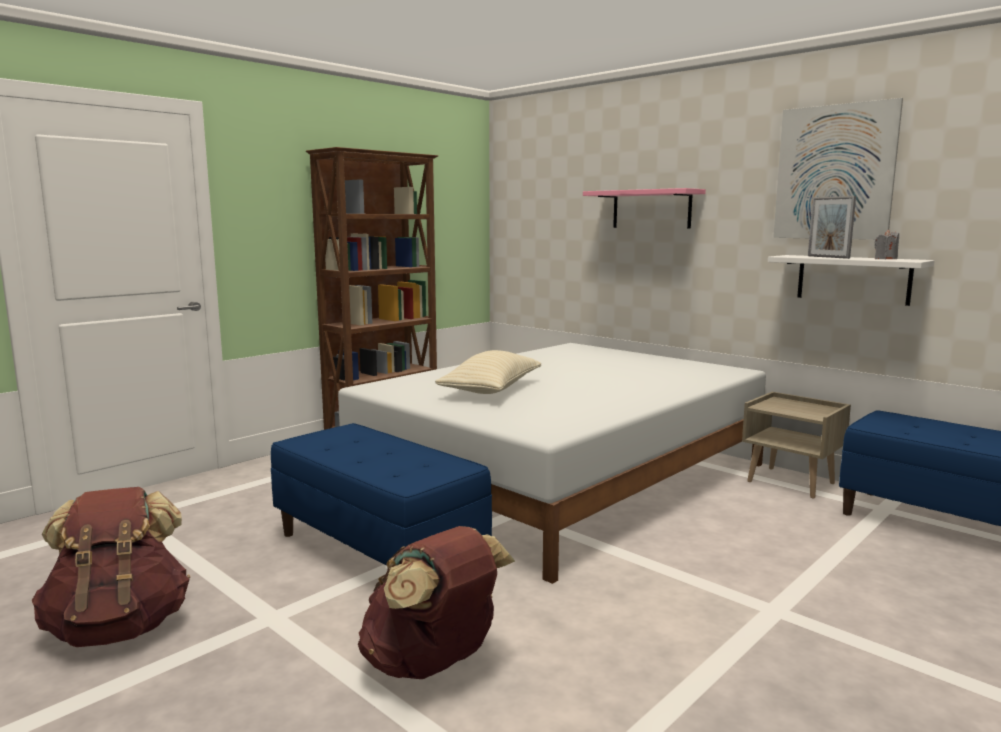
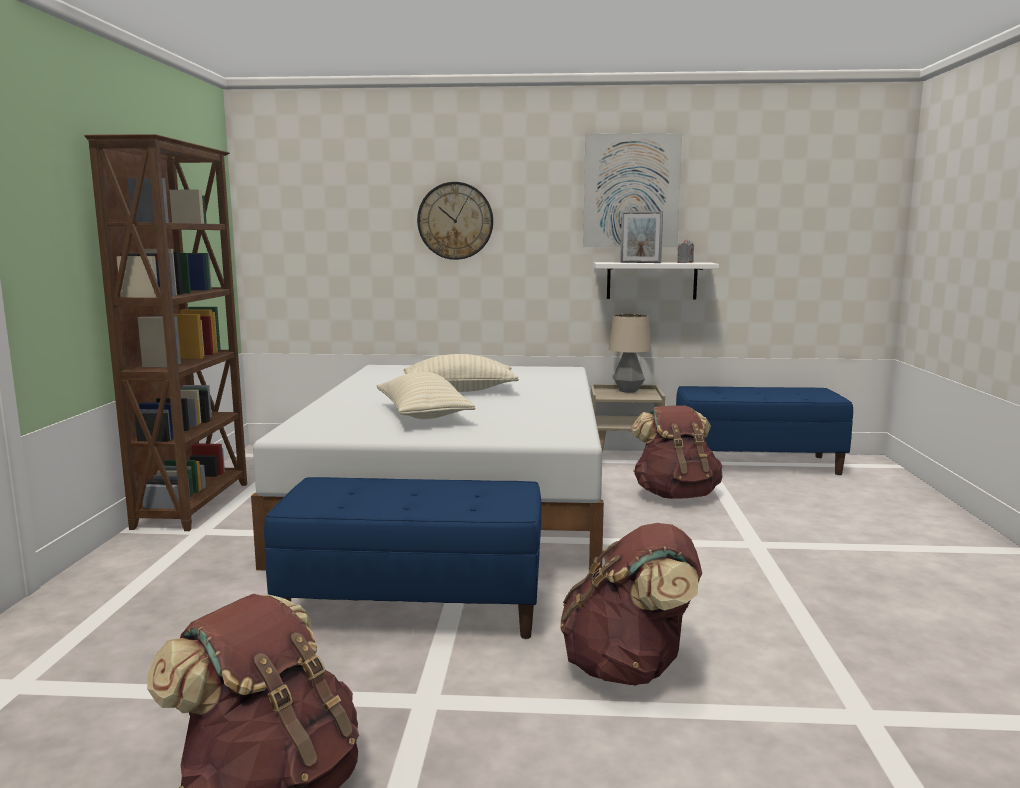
camera: 40 degrees left, 0 degrees up
(577, 375) = (459, 391): none -> beige pillow
(651, 209) = (455, 221): pink shelf -> wall clock
(779, 533) = (675, 495): none -> brown backpack
(806, 405) = (628, 391): none -> table lamp

